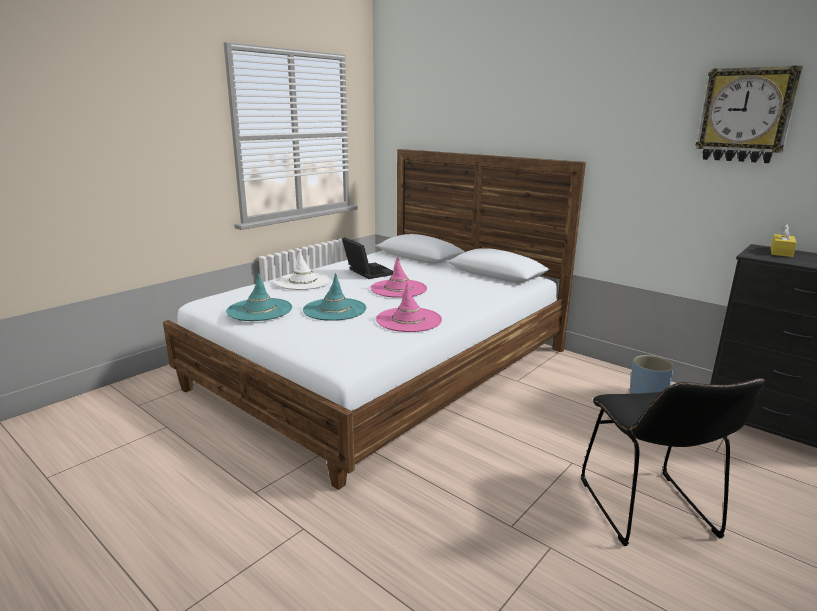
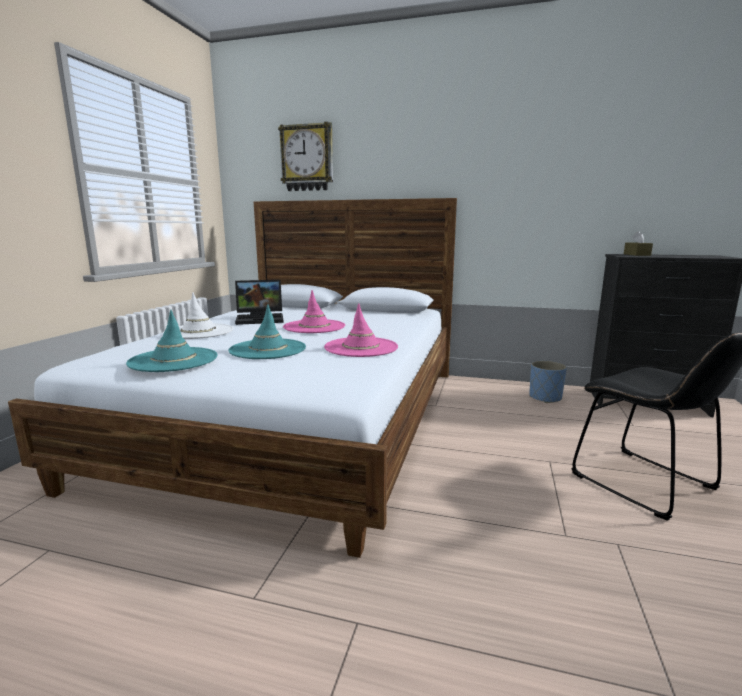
camera: 25 degrees left, 5 degrees down
(367, 272) = (261, 319): laptop -> laptop turned 135 degrees clockwise
(745, 115) = (590, 148): wall clock -> wall clock (307, 158)
(781, 252) = (636, 255): yellow tissue box -> brown tissue box

